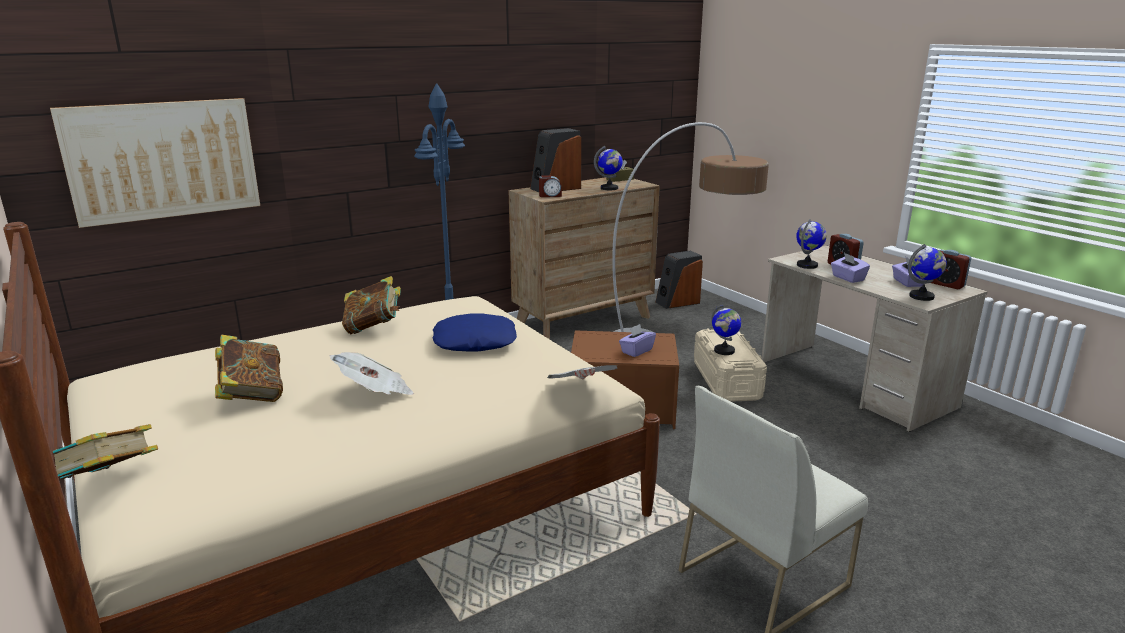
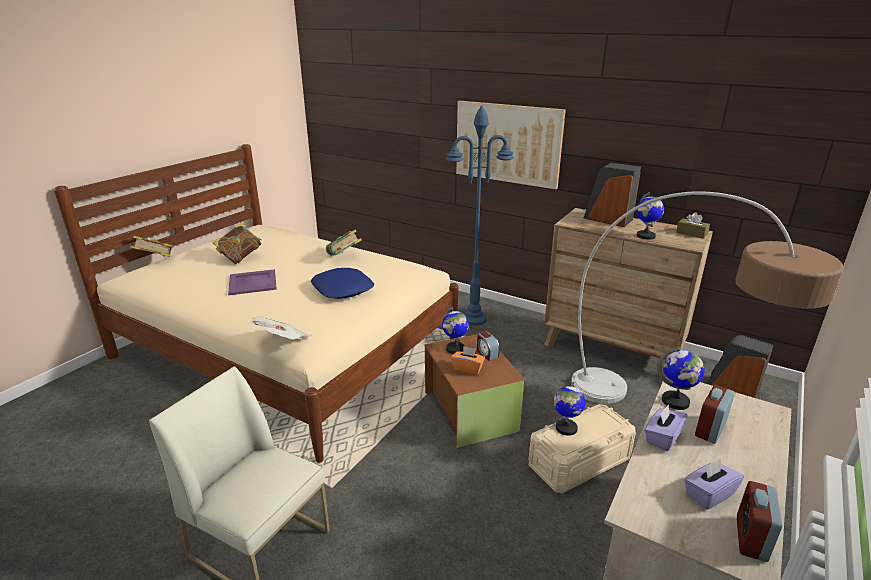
camera: 65 degrees right, 5 degrees up
(163, 160) = (364, 128): picture -> picture (507, 143)
(375, 393) = (253, 283): newspaper -> purple tray
(550, 195) = (579, 222): alarm clock -> alarm clock (487, 353)
(636, 351) = (467, 369): purple tissue box -> orange tissue box
(922, 297) = (658, 511): globe -> globe (455, 349)

